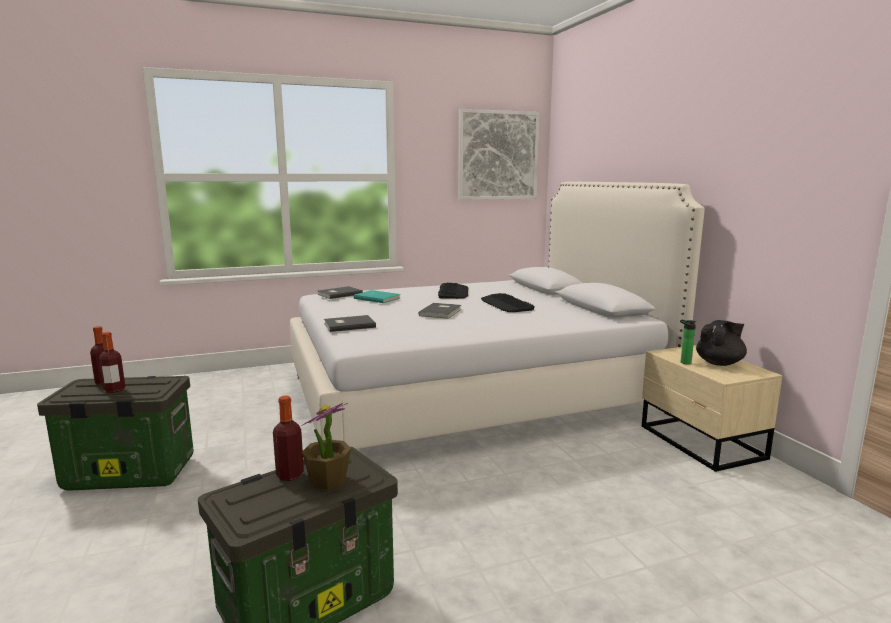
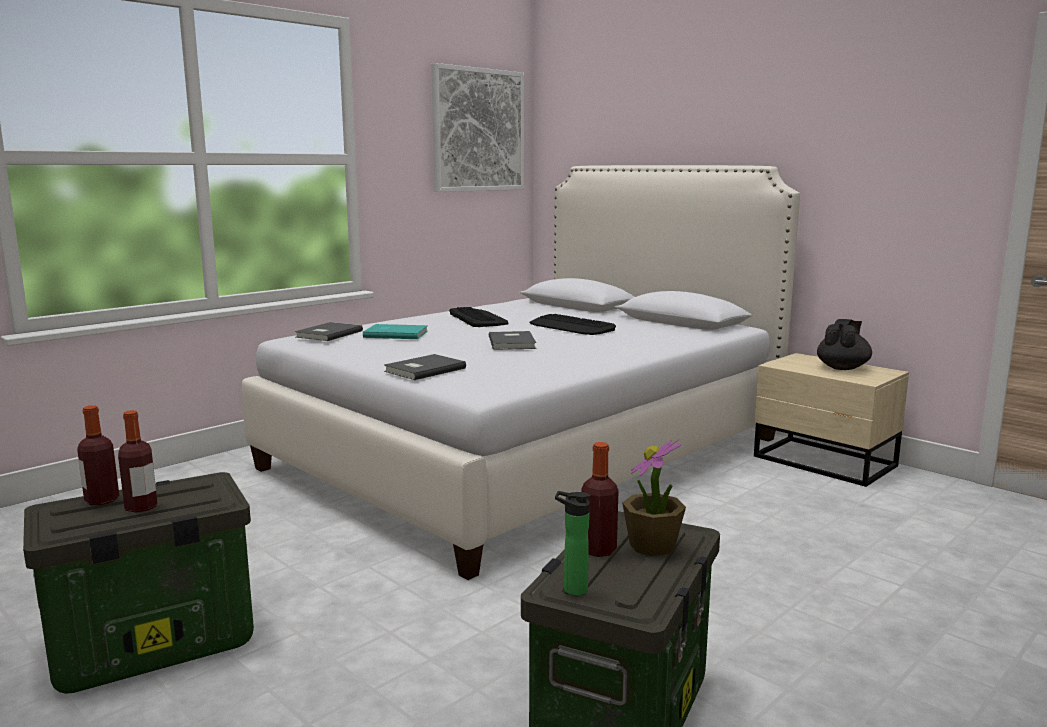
camera: 25 degrees left, 0 degrees up
(684, 362) = (810, 371): bottle -> bottle (571, 589)

